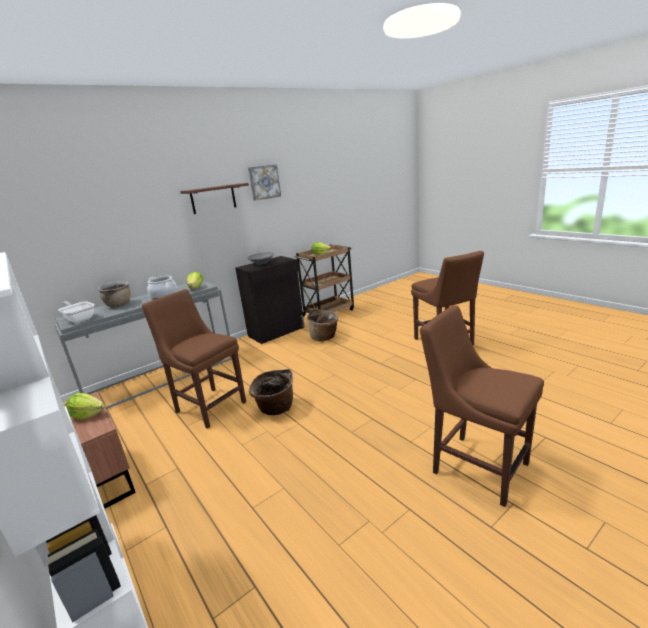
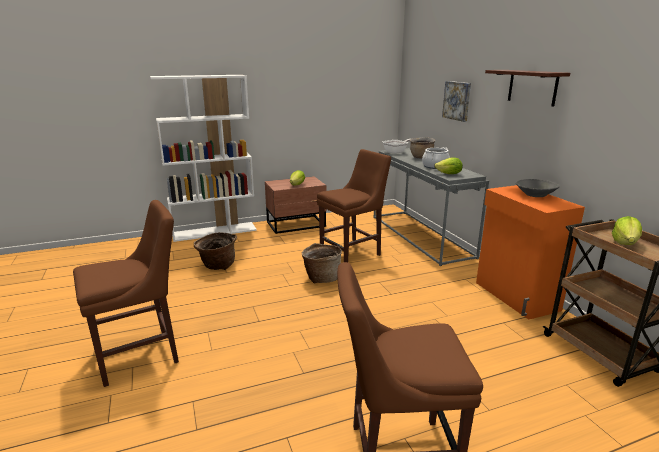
camera: 105 degrees right, 0 degrees up
(264, 182) = (608, 78): picture -> picture (457, 100)
(277, 331) = (515, 296): black cabinet -> orange cabinet
(324, 337) = (479, 329): basket -> basket (217, 266)

